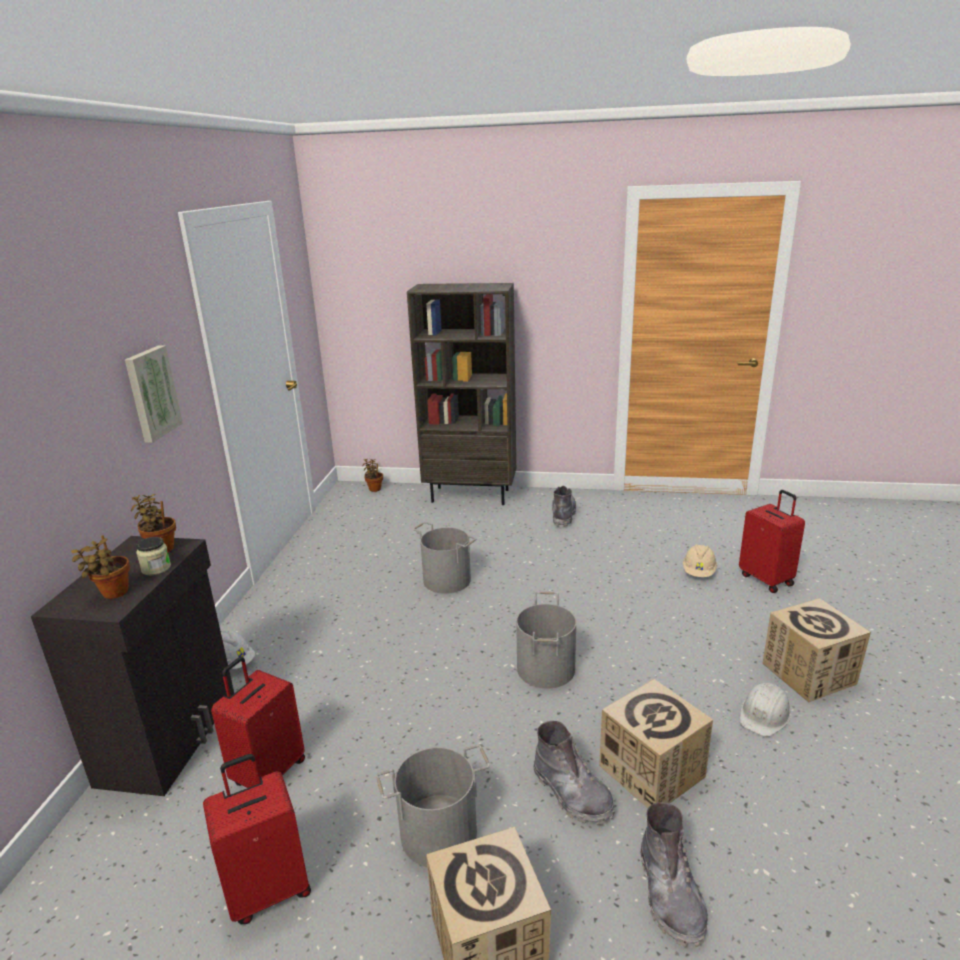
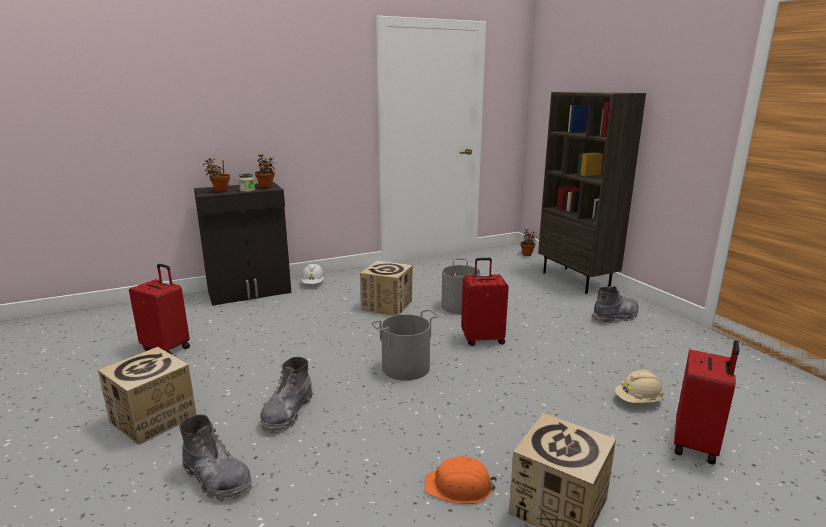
camera: 55 degrees right, 5 degrees down
(151, 393) = (316, 113): picture -> none
(268, 772) = (241, 320): red suitcase -> red suitcase (482, 339)
(438, 832) = (227, 378): grey bucket -> none
(651, 771) = (334, 441): cardboard box -> cardboard box (387, 305)
(670, 894) = (217, 478): grey boot -> grey boot turned 105 degrees counterclockwise
(764, 714) = (459, 487): white hard hat -> orange hard hat

